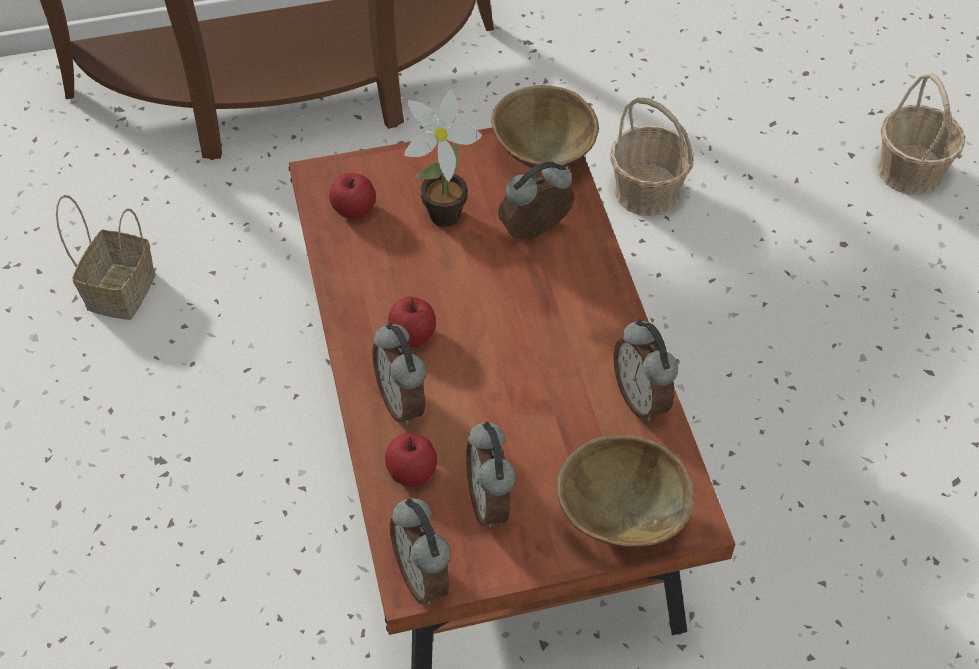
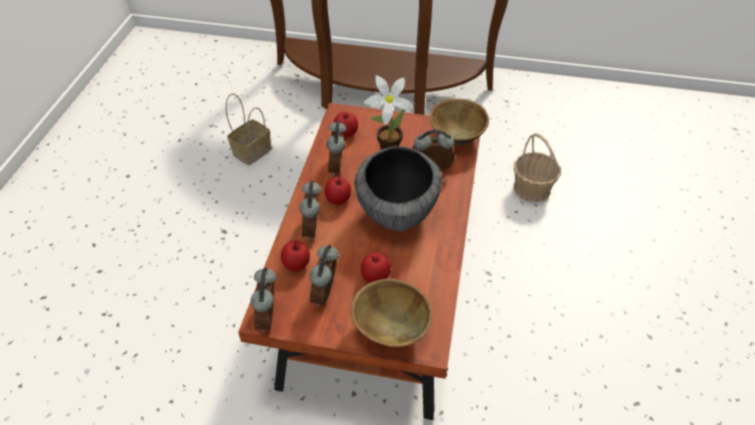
camera: 25 degrees right, 5 degrees down
(524, 327) = (397, 215): none -> bowl
(549, 443) = (375, 276): none -> apple
(642, 398) = (438, 272): alarm clock -> alarm clock (338, 167)
(910, 170) = (690, 225): basket -> none

